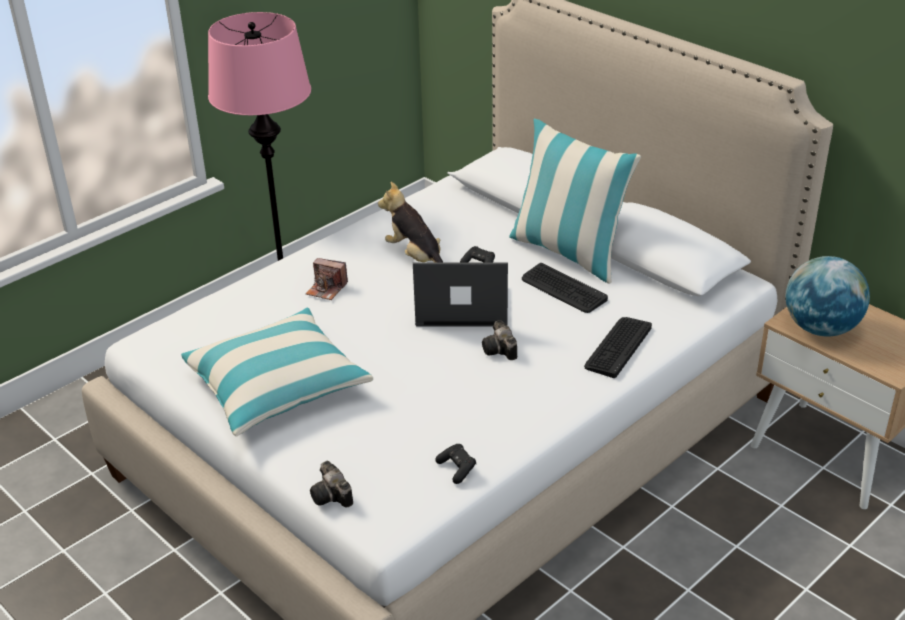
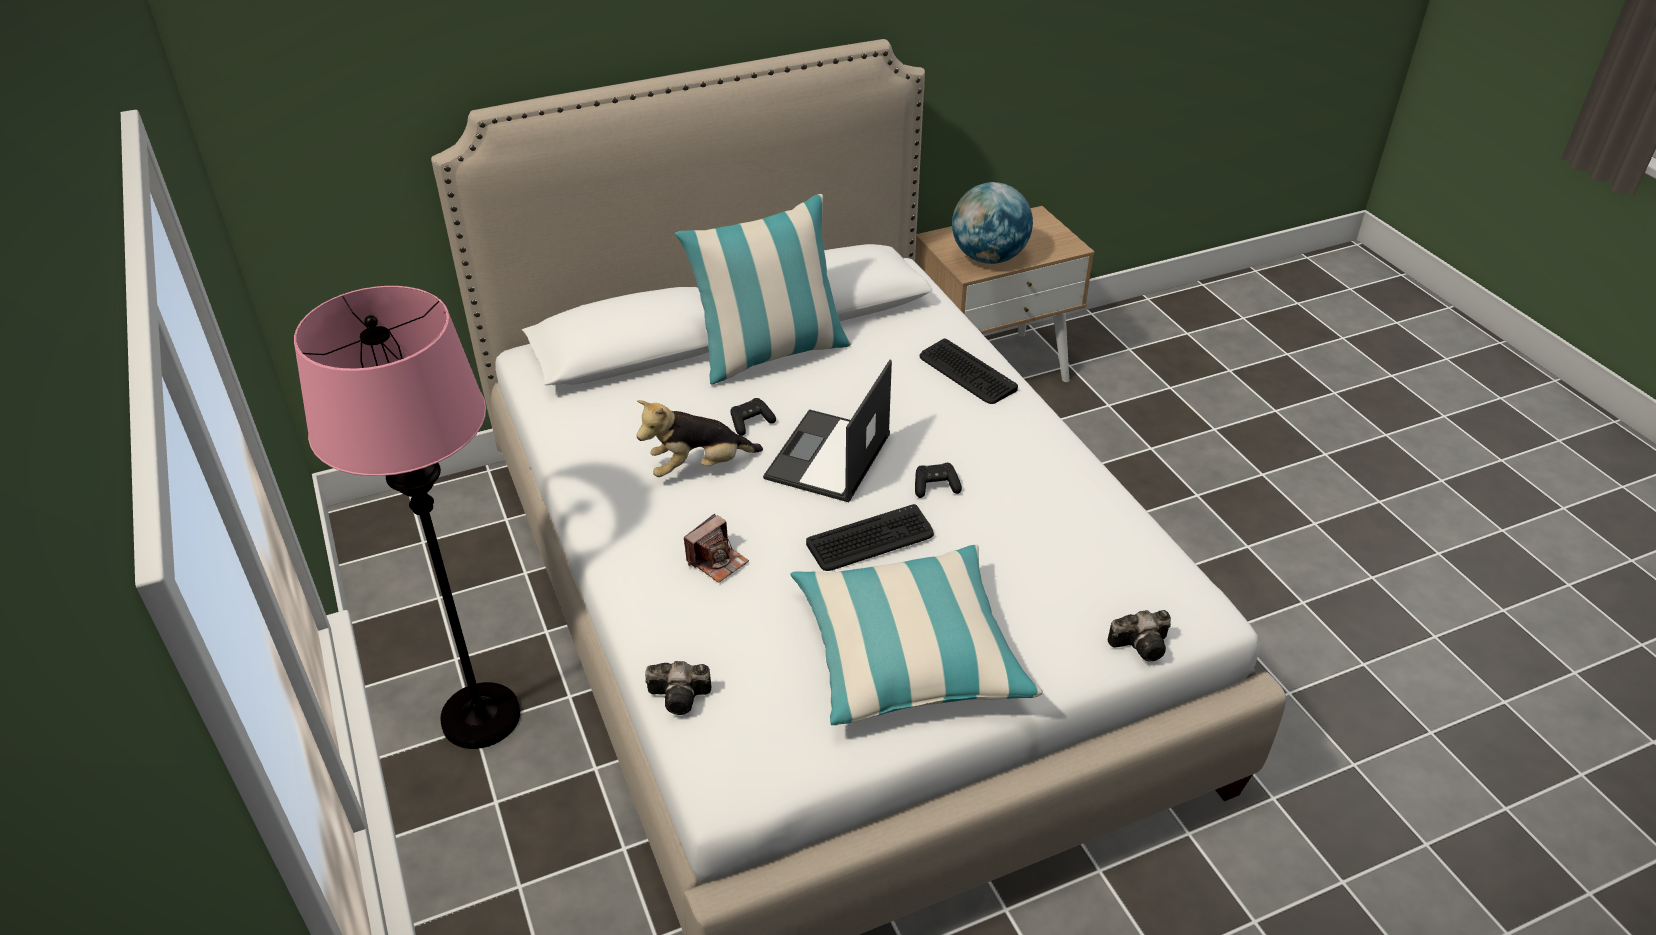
camera: 70 degrees left, 5 degrees up
(457, 469) = (1124, 535): black game controller -> black game controller (935, 487)
(500, 351) = (931, 451): camera -> camera (682, 696)
(563, 289) = (840, 377): keyboard -> keyboard (870, 540)

